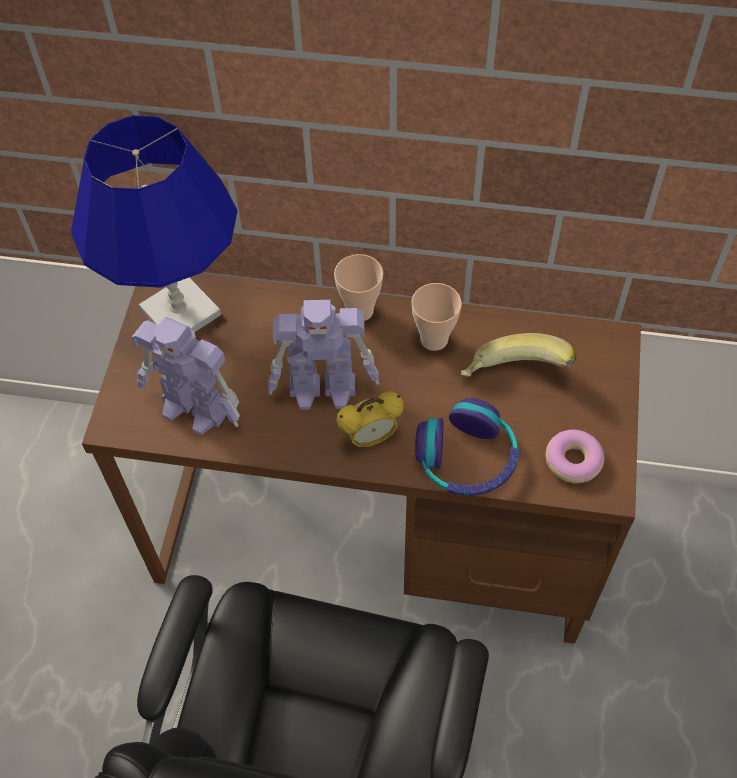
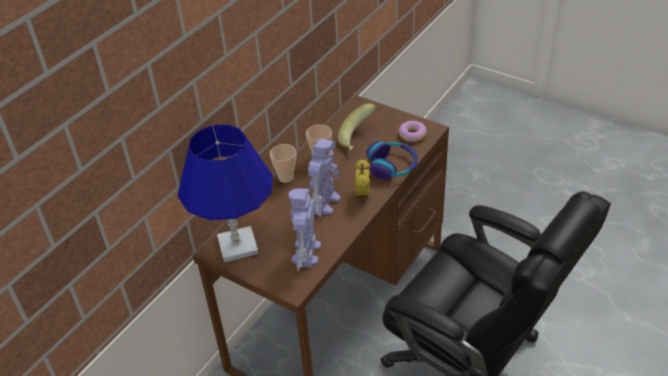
camera: 65 degrees left, 15 degrees down
(196, 409) = (306, 253): toy robot -> toy robot turned 135 degrees clockwise

